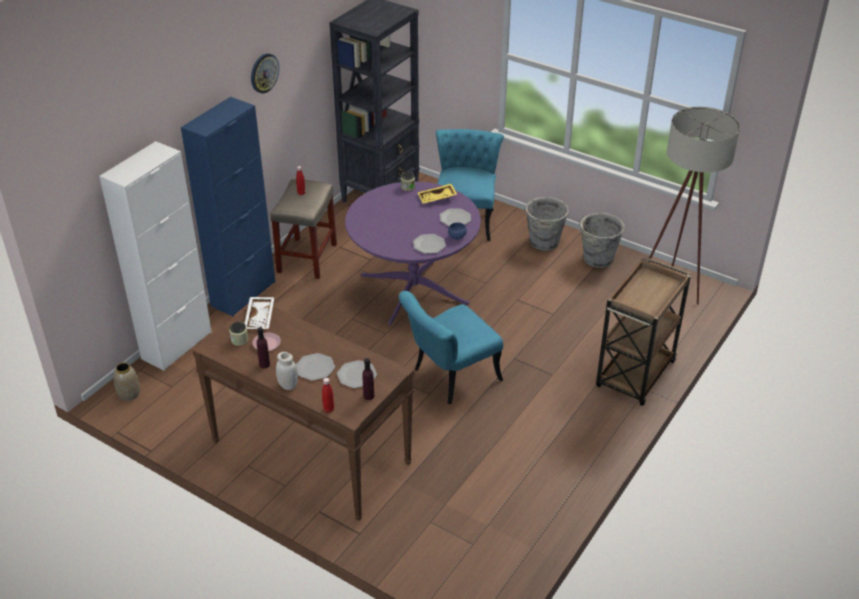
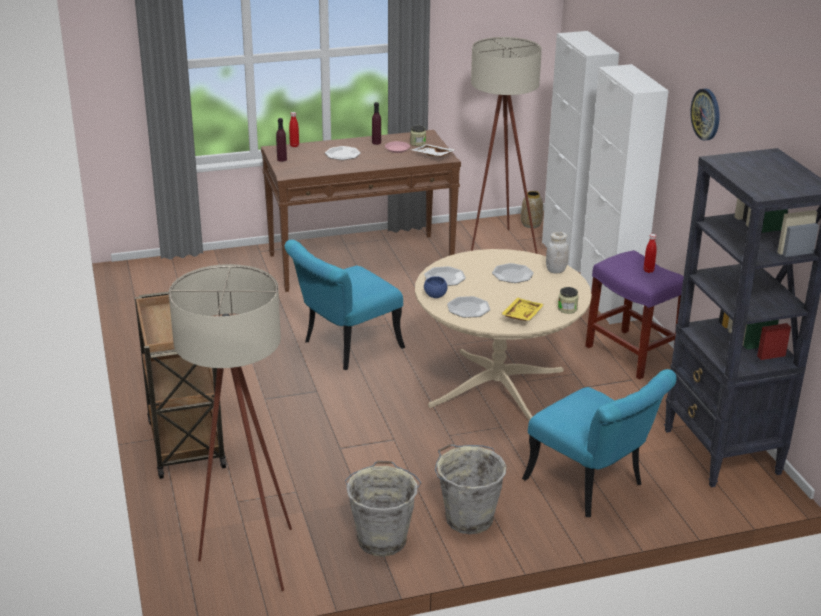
camera: 130 degrees right, 10 degrees down
(198, 390) = (497, 247): none -> beige floor lamp
(243, 294) = (609, 303): blue cabinet -> white cabinet
(288, 385) = (341, 142): white jar -> white jar (556, 270)
(307, 257) = (633, 354): beige stool -> purple stool
(357, 375) = (309, 163): plate -> plate (512, 274)
(413, 289) = (497, 388): purple dining table -> beige dining table
(449, 378) = (344, 348): turquoise chair -> turquoise chair turned 135 degrees counterclockwise

